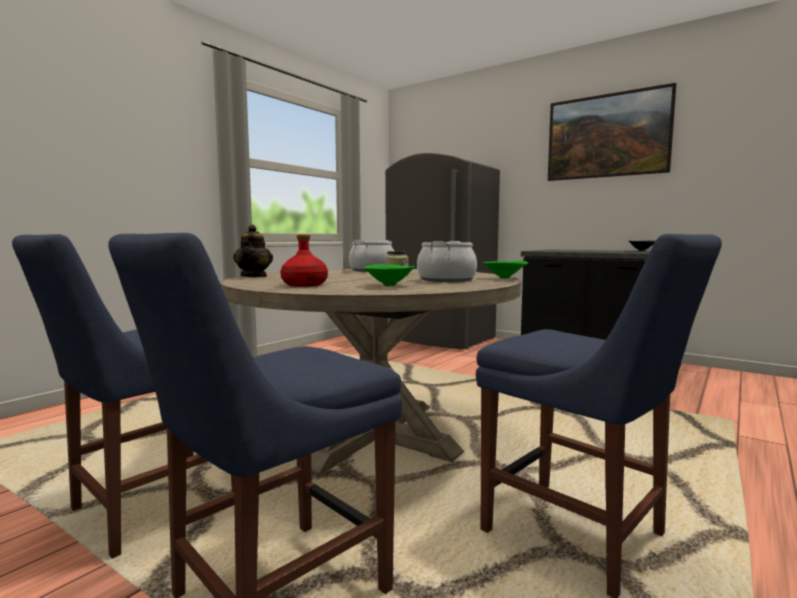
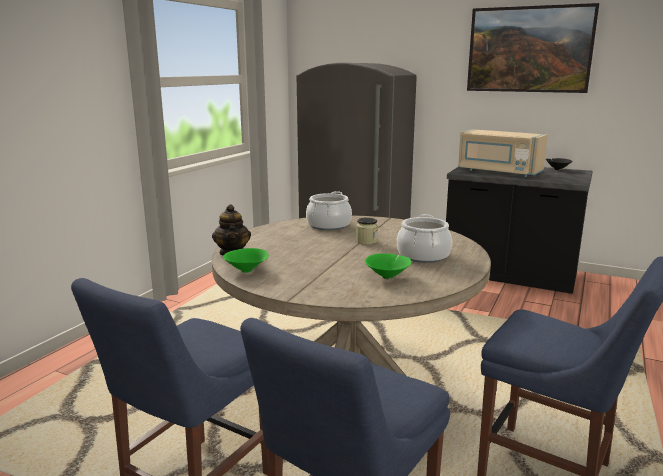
camera: 10 degrees left, 10 degrees up
(304, 285) = (309, 279): red bottle -> none
(505, 278) = (470, 247): green bowl -> green bowl (247, 271)
(576, 250) = (498, 172): none -> beige microwave

